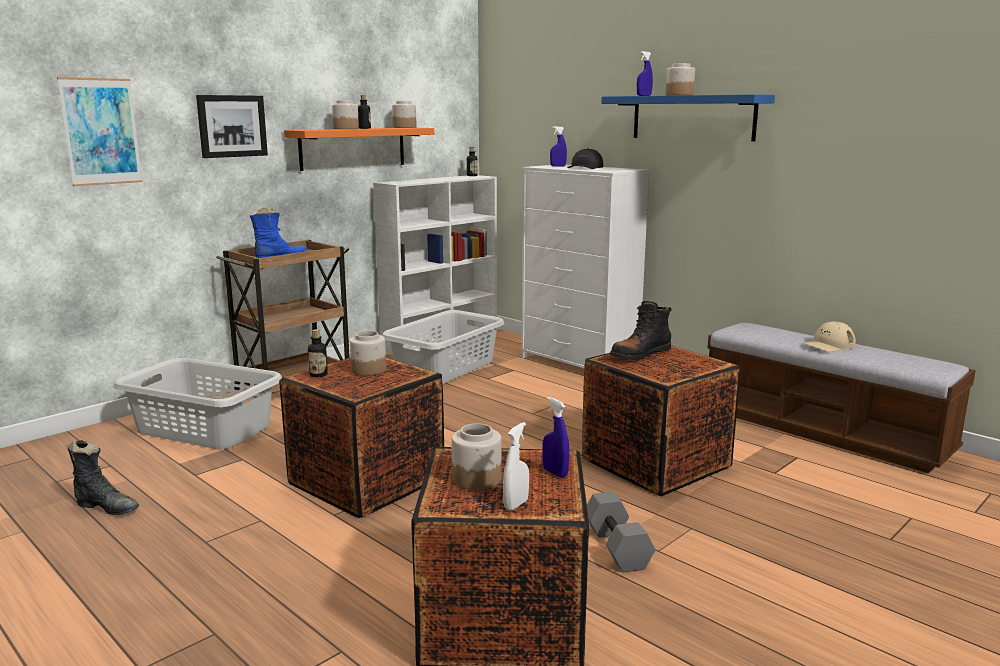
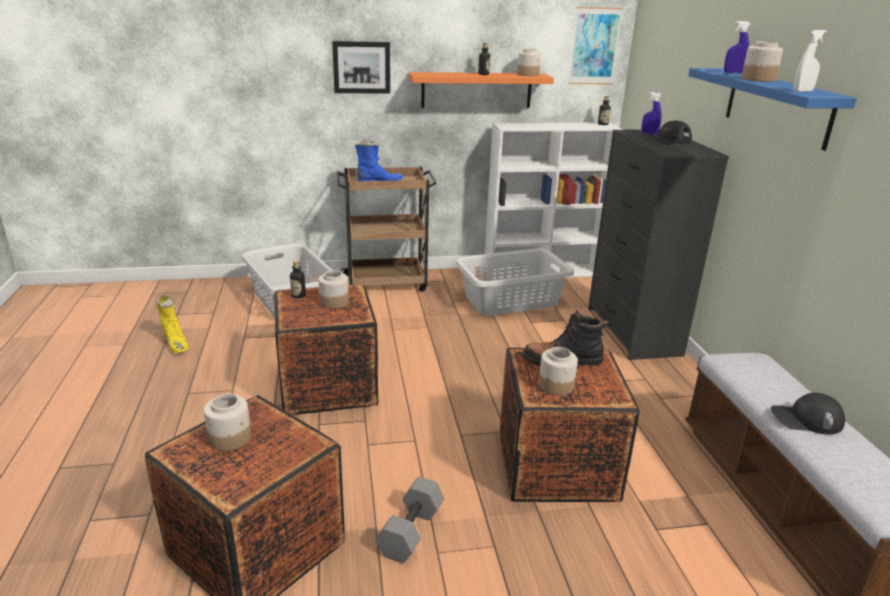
camera: 35 degrees right, 10 degrees up
(101, 132) = (255, 69): picture -> picture (594, 46)
(107, 507) = (176, 344): black boot -> yellow boot
(346, 129) = (462, 74): jar -> jar (556, 385)
(516, 504) = (212, 475): white spray bottle -> white spray bottle (802, 91)
(555, 473) = (283, 458): blue spray bottle -> none
(580, 363) = (633, 332): white dresser -> black dresser
(828, 345) = (806, 419): beige cap -> black cap

